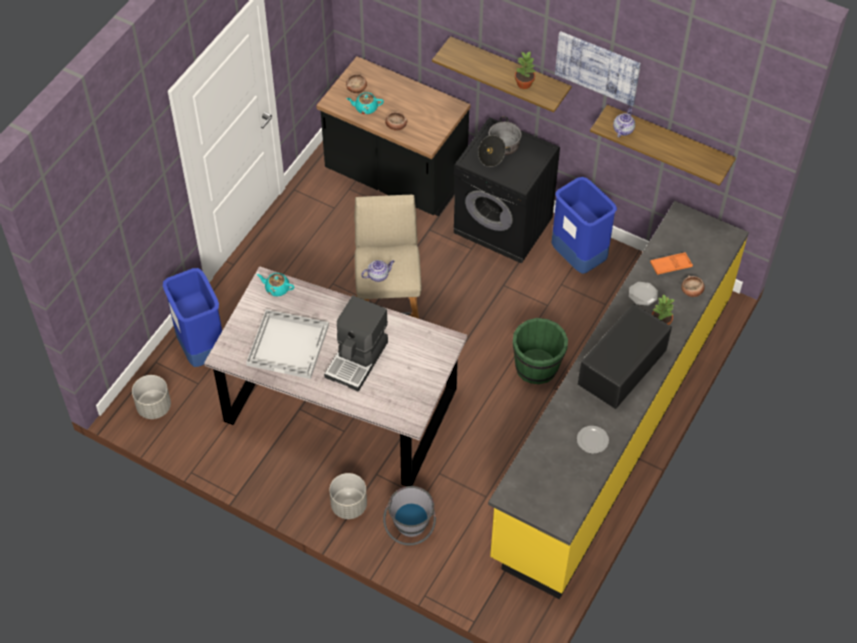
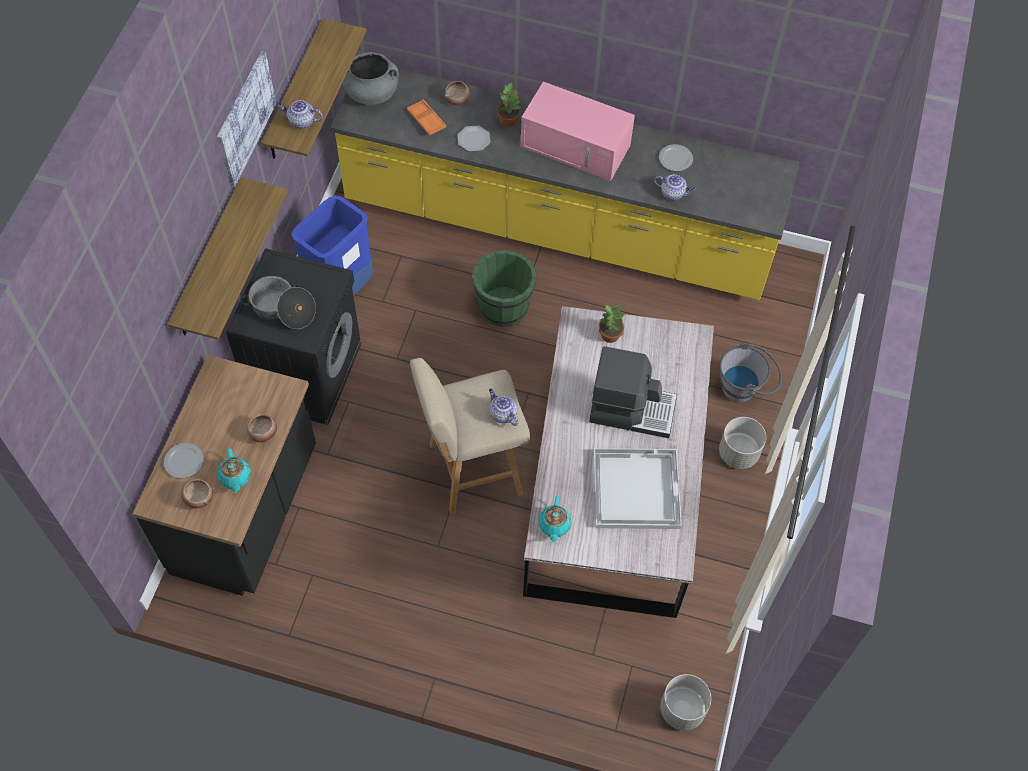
camera: 105 degrees left, 5 degrees up
(201, 349) = (580, 677): blue trash can -> none
(387, 83) = (183, 461): none -> plate
(524, 83) = (246, 226): potted plant -> potted plant (609, 335)
(553, 428) = (673, 193): none -> teapot
(621, 368) = (577, 146): black microwave -> pink microwave
(707, 232) = (371, 93): none -> grey cooking pot

